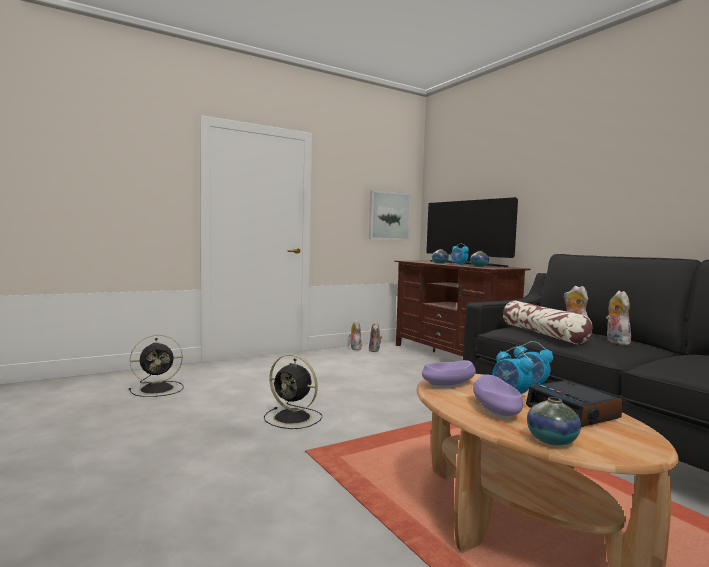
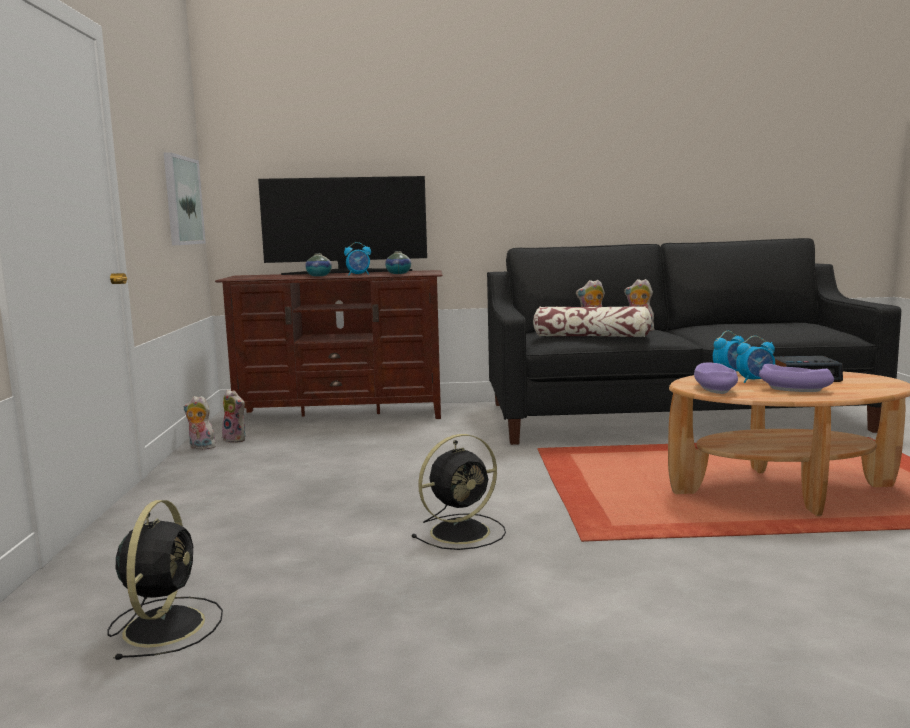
camera: 60 degrees left, 5 degrees up
(552, 440) = (868, 390): vase -> none

